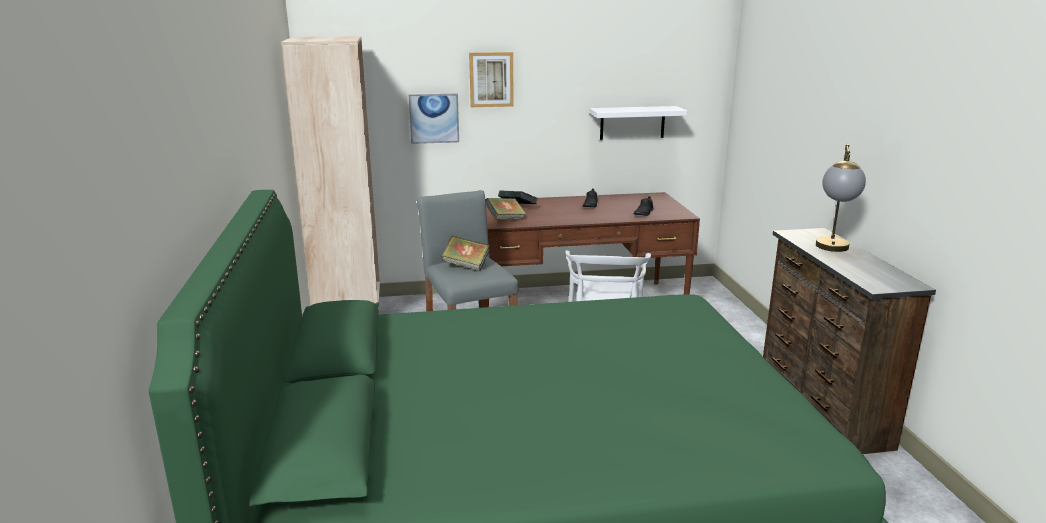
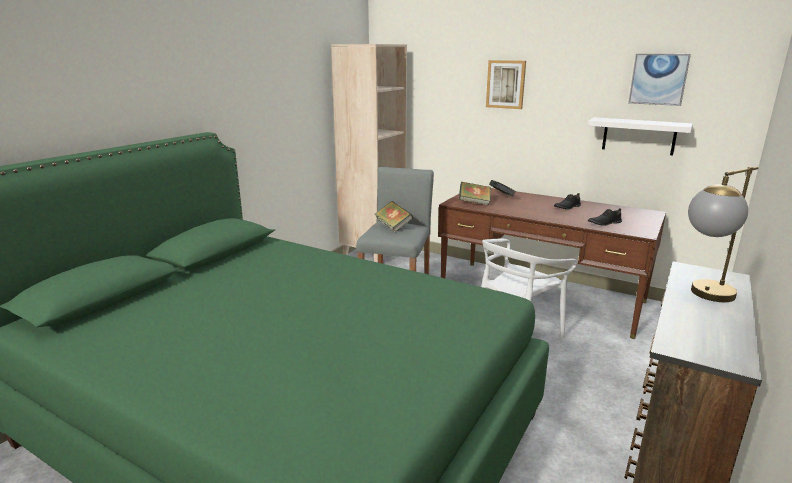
camera: 40 degrees right, 0 degrees up
(434, 118) = (458, 114): picture -> picture (658, 79)

